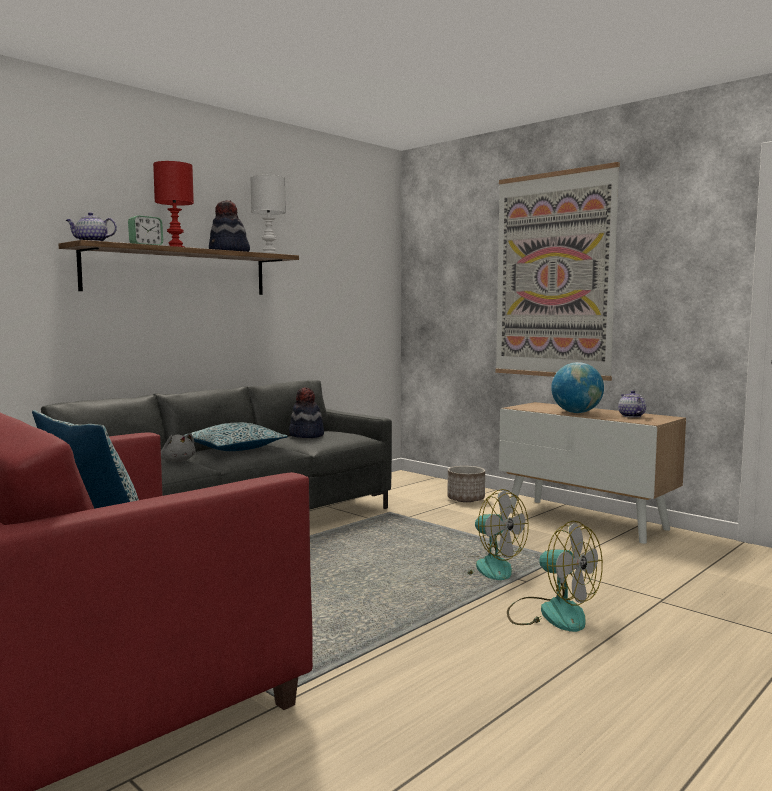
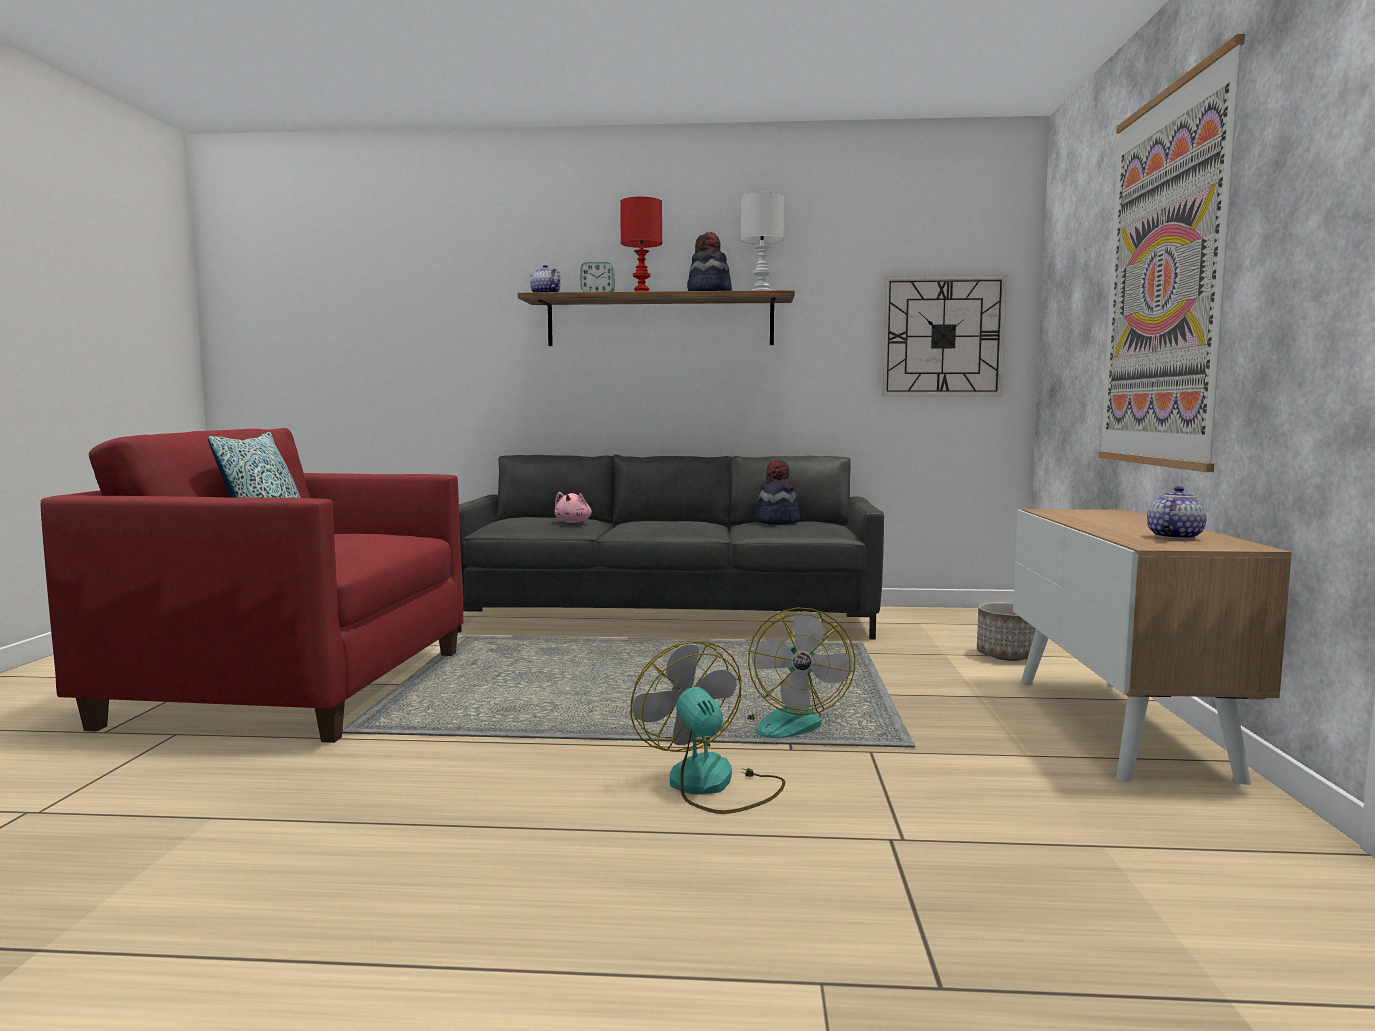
camera: 50 degrees right, 0 degrees up
(177, 461) = (573, 522): grey plush toy -> pink plush toy
(234, 448) = (666, 522): pillow -> none
(357, 291) = (942, 336): none -> wall clock
(551, 613) = (711, 785): fan -> fan turned 150 degrees clockwise
(576, 412) = (1102, 524): globe -> none

